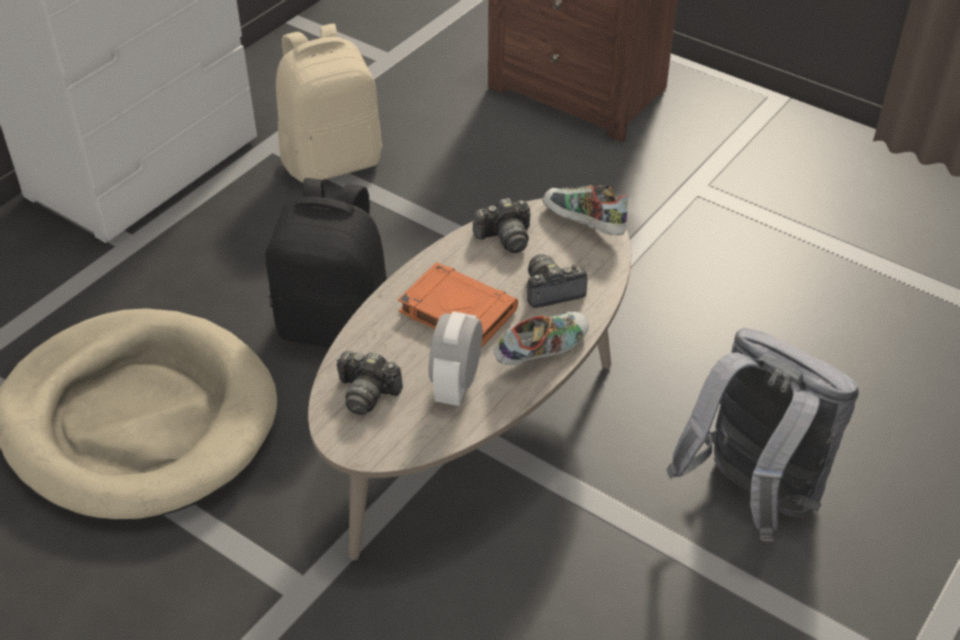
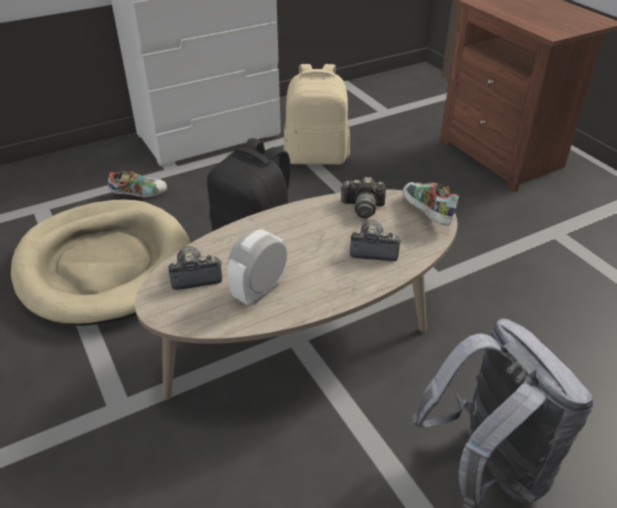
camera: 25 degrees right, 5 degrees down
(367, 393) = (195, 276): camera -> camera turned 120 degrees clockwise
(456, 311) = (295, 243): orange book -> none
(542, 351) = (338, 288): shoe -> shoe (139, 194)

